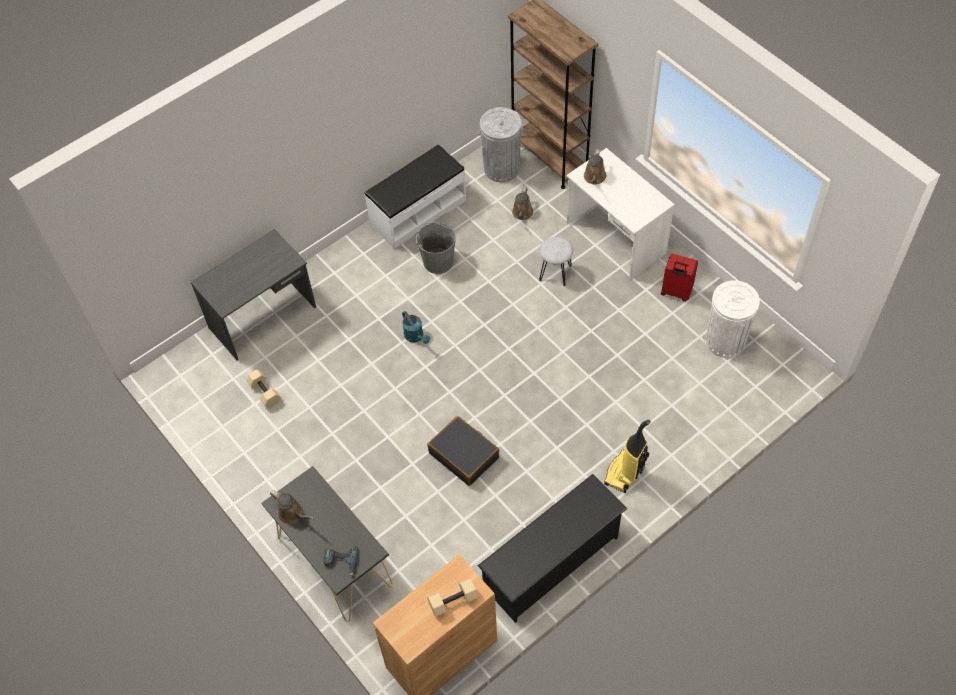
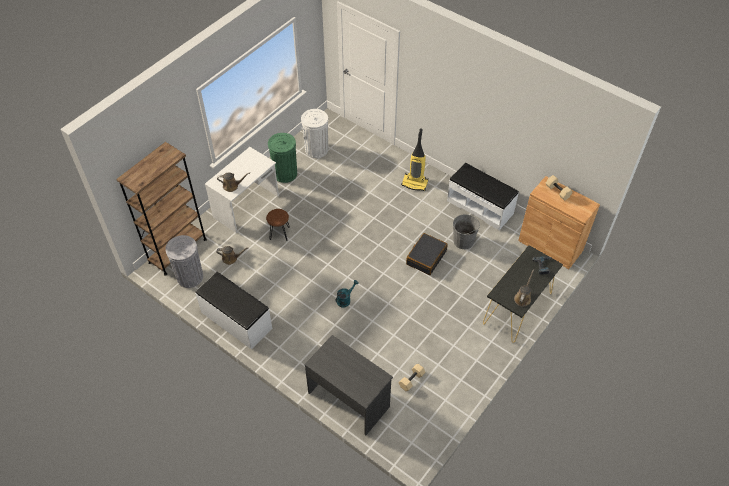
camera: 105 degrees left, 5 degrees down
(438, 261) = (279, 299): grey bucket -> grey bucket (463, 241)
(552, 563) = (480, 207): black shoe rack -> white bench
(555, 272) = (279, 233): grey stool -> brown stool
(676, 292) = (285, 174): red suitcase -> green trash can

